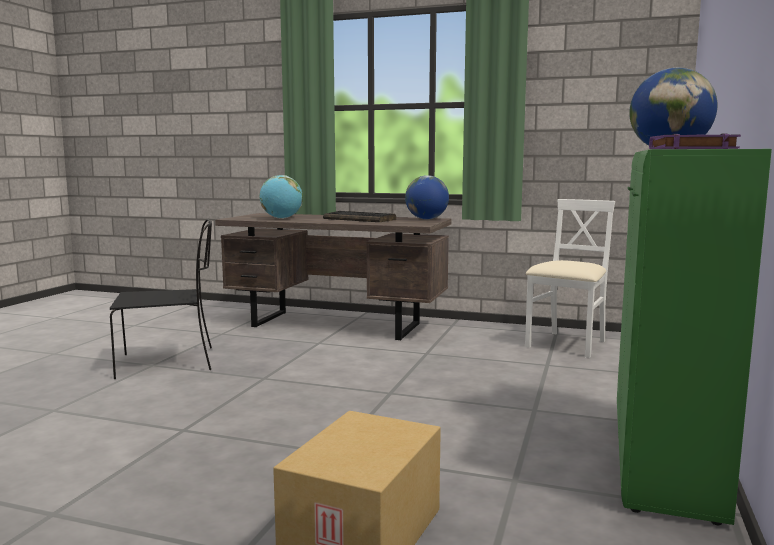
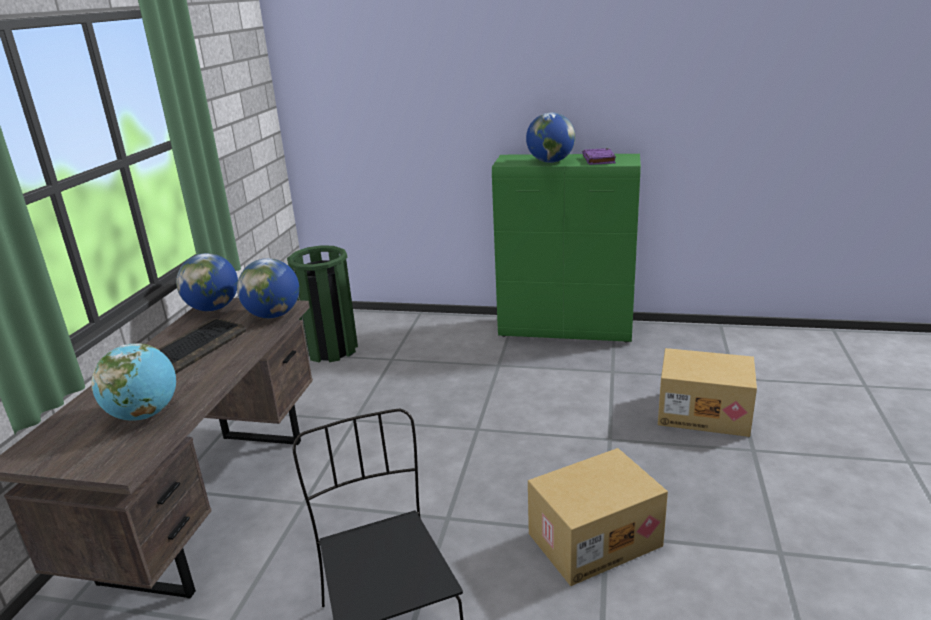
camera: 95 degrees left, 15 degrees up
(184, 424) = (594, 538): none -> cardboard box
(404, 224) = (273, 315): none -> globe
(567, 344) = (331, 349): white chair -> green trash can

